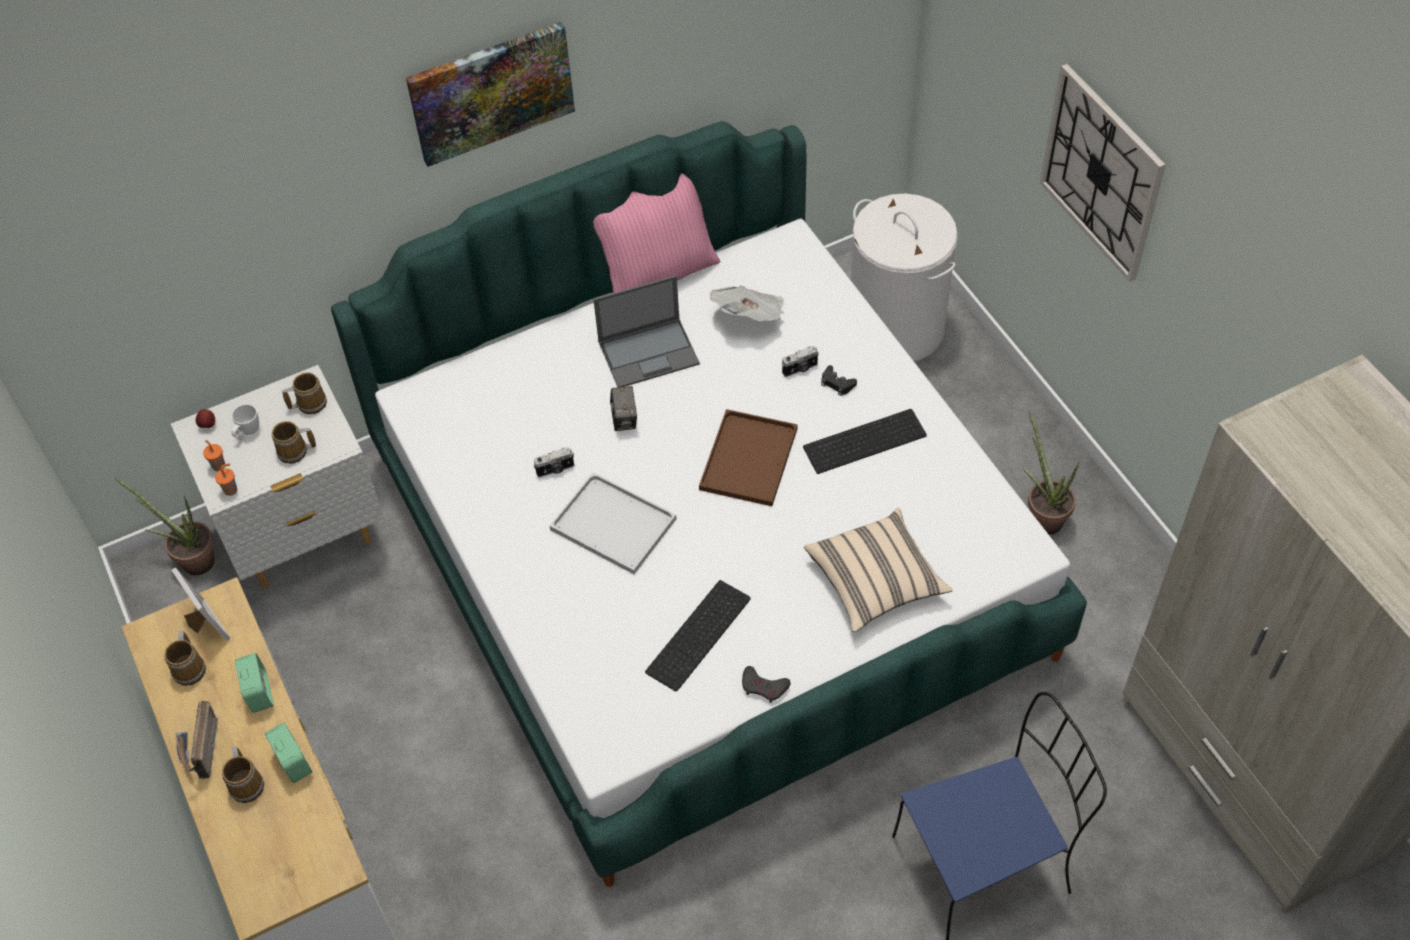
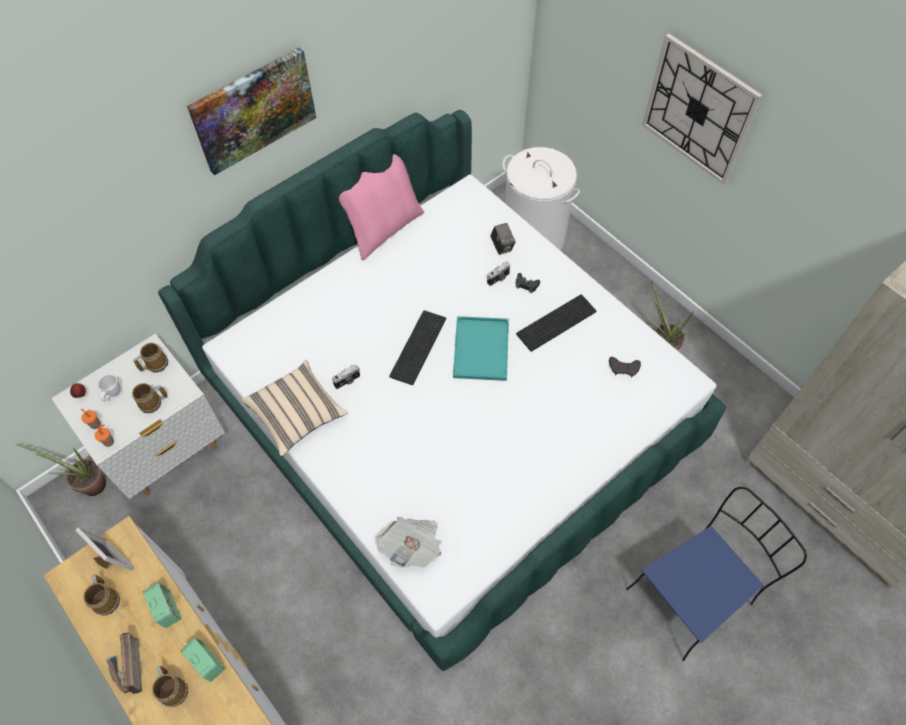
camera: 15 degrees left, 5 degrees up
(615, 524) = (401, 414): white tray -> none
(624, 419) = (387, 335): camera -> camera (502, 246)
(649, 352) = (392, 284): laptop -> none
(699, 637) = (482, 488): keyboard -> keyboard (419, 348)
(749, 461) = (482, 350): brown tray -> turquoise tray
(750, 316) = (455, 247): newspaper -> newspaper (413, 546)
(764, 687) = (538, 517): grey game controller -> grey game controller (624, 368)
(875, 581) = (592, 422): beige pillow -> beige pillow (297, 414)

